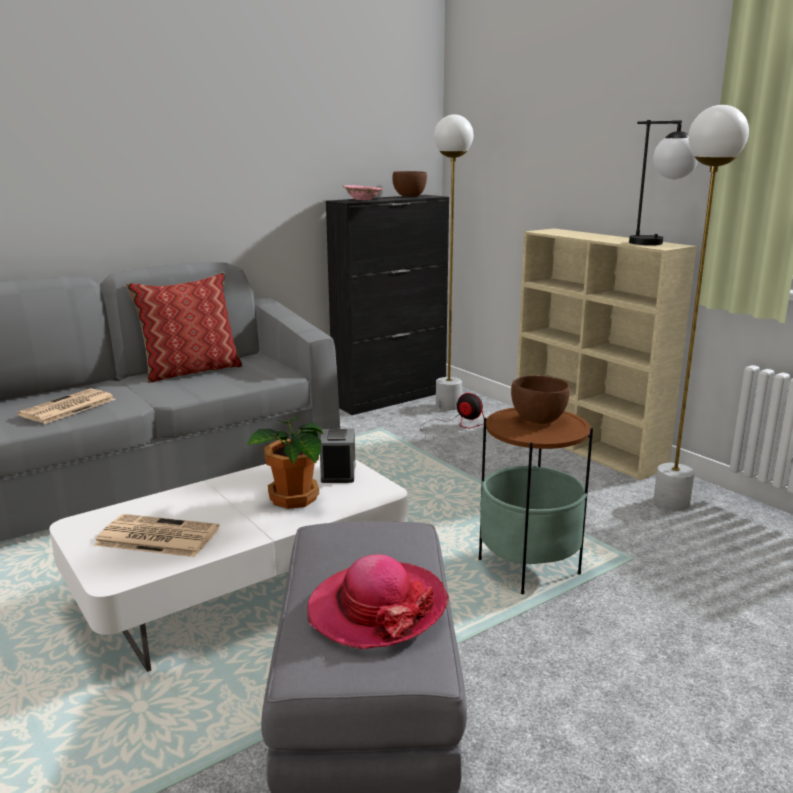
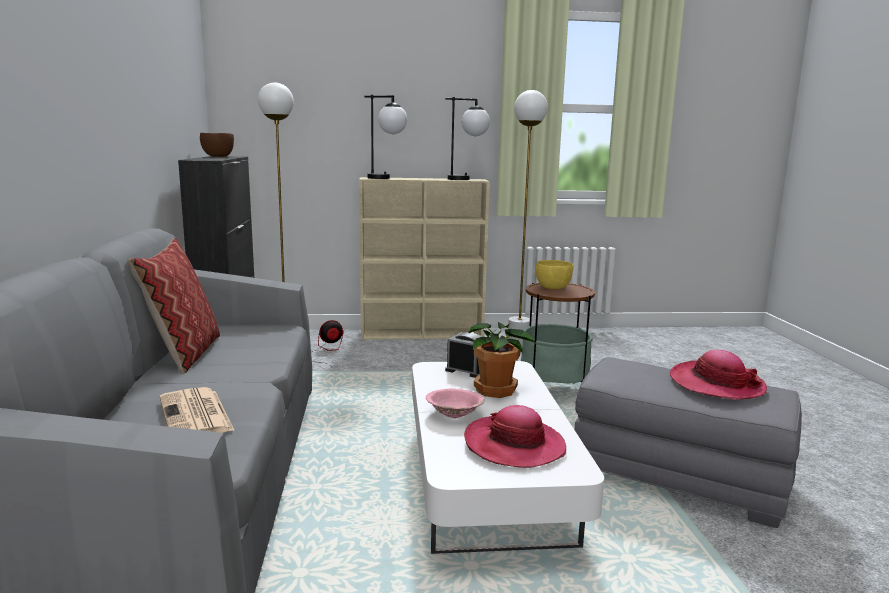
camera: 60 degrees left, 5 degrees down
(155, 537) = (514, 445): newspaper -> hat
(362, 199) = (206, 158): pink bowl -> pink bowl (454, 414)
(537, 420) = (552, 288): brown bowl -> yellow bowl
(560, 233) = (387, 178): none -> table lamp

